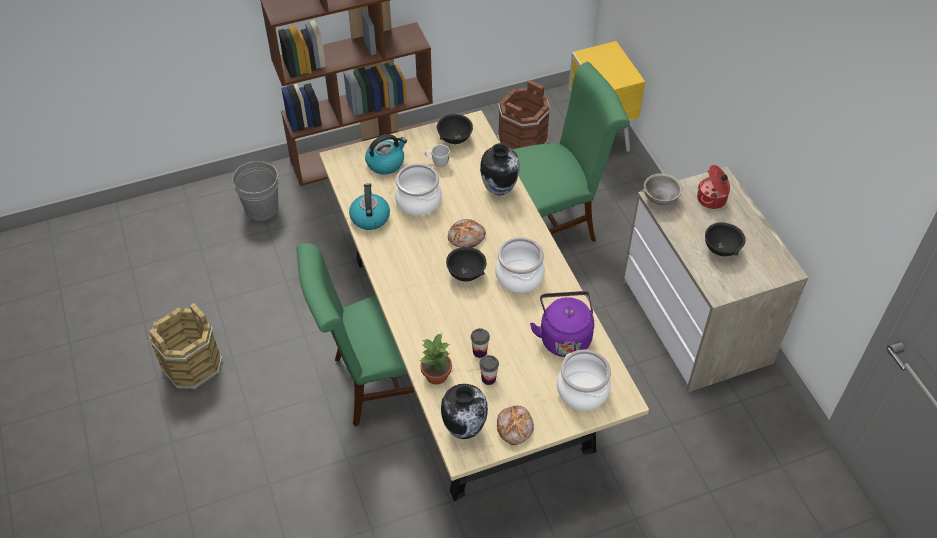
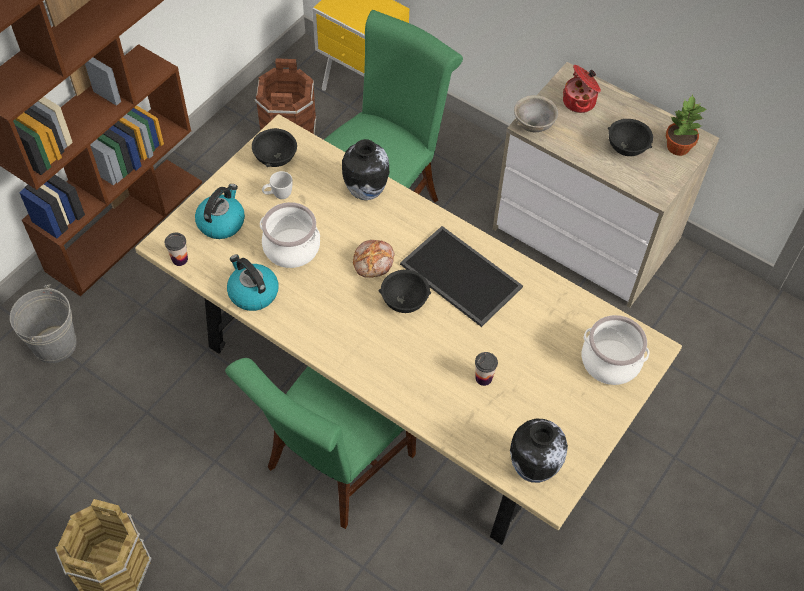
camera: 35 degrees left, 5 degrees up
(436, 375) = (460, 428): potted plant -> potted plant (677, 147)
(488, 378) = (514, 401): cup -> cup (180, 259)
(515, 427) = (579, 437): bread -> none
(519, 276) = (458, 276): cooking pot -> tray
(564, 337) = (551, 316): purple kettle -> none

